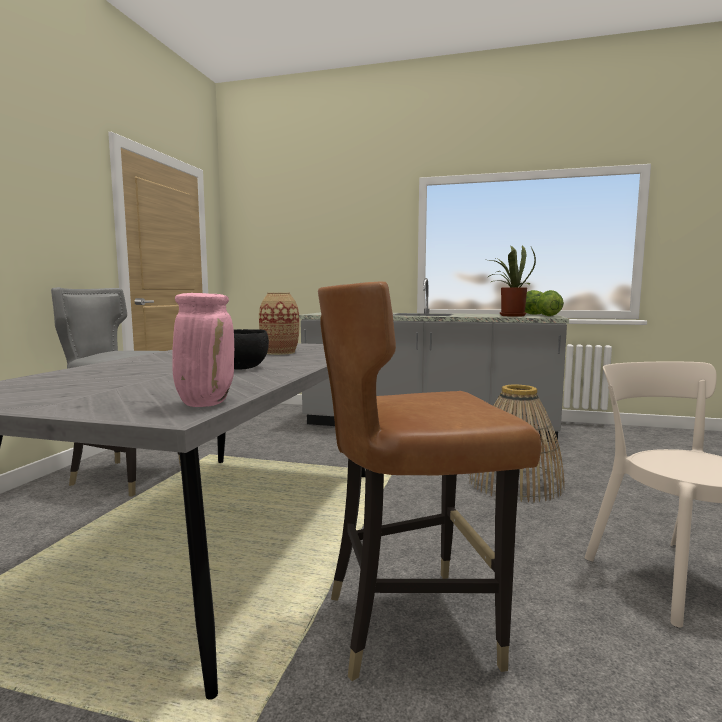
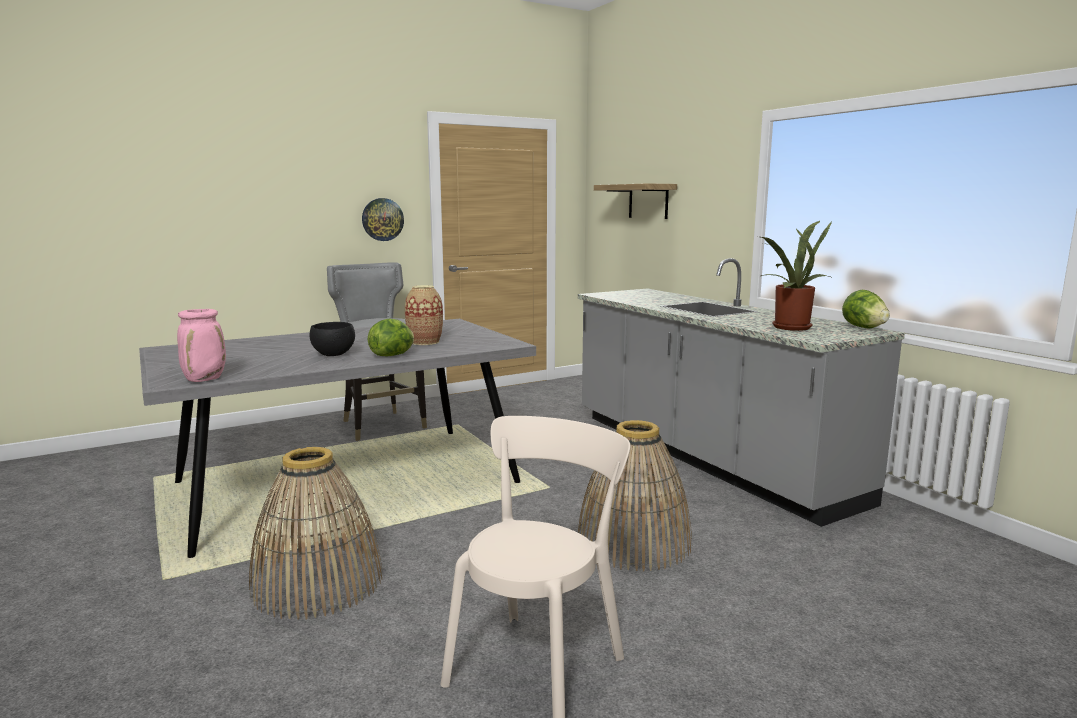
camera: 45 degrees right, 5 degrees up
(74, 242) = (382, 219): none -> wall clock
(304, 244) = (648, 201): none -> shelf
(413, 623) = (317, 582): brown chair -> basket
(548, 316) = (840, 335): lettuce -> lettuce (393, 355)

